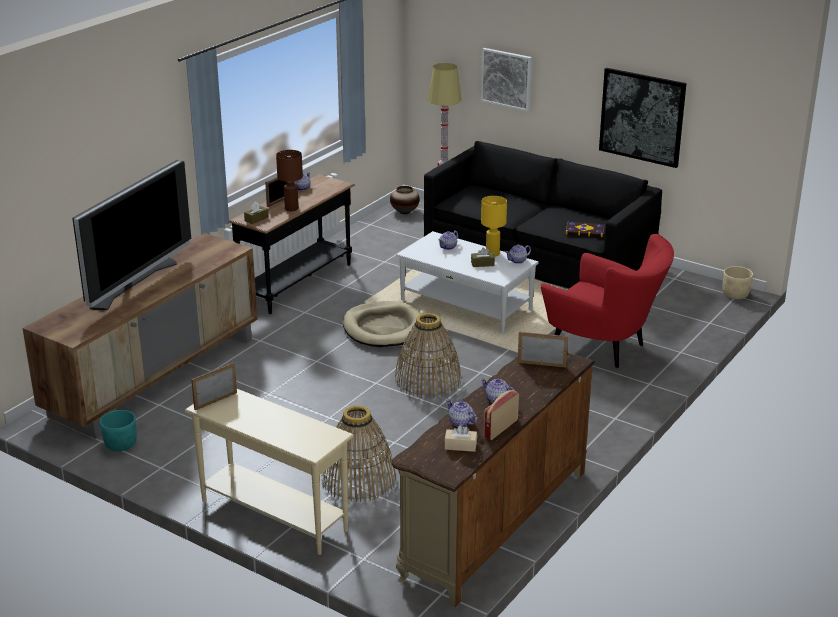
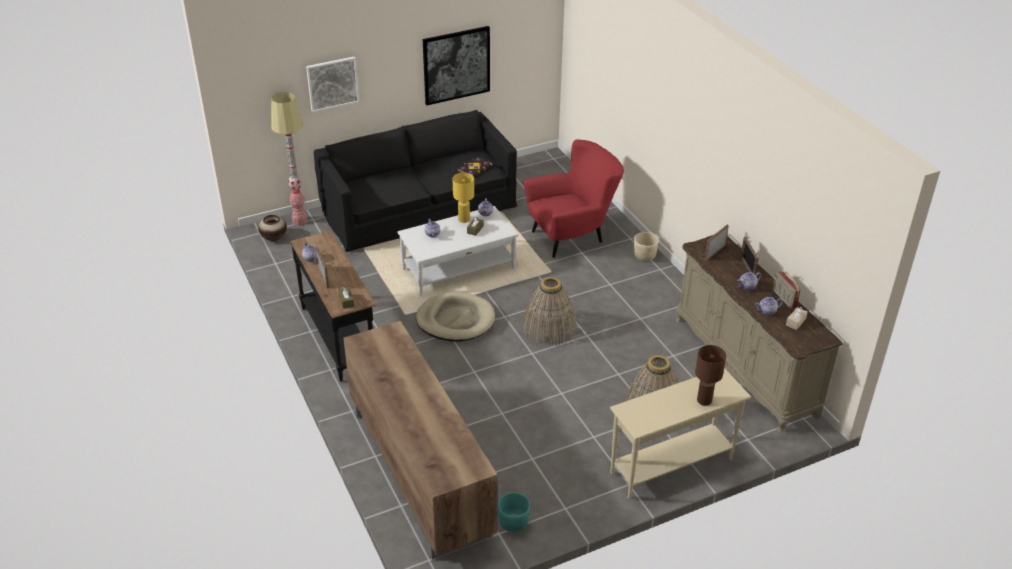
camera: 60 degrees left, 10 degrees up
(134, 284) = (407, 406): television -> none
(215, 401) = (634, 418): picture frame -> picture frame (747, 268)
(291, 208) = (345, 277): brown table lamp -> brown table lamp (704, 401)
(735, 295) = (552, 158): beige planter -> beige planter (644, 256)

